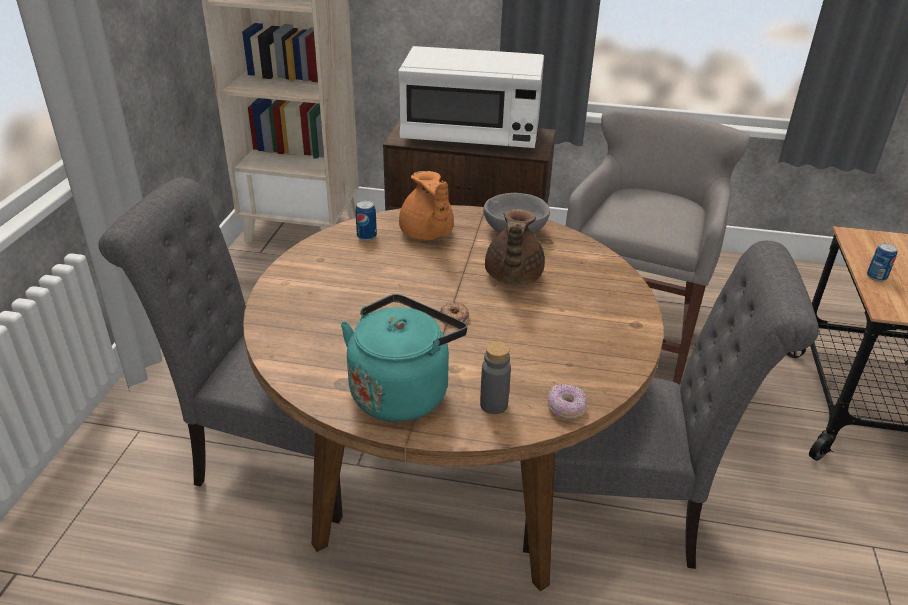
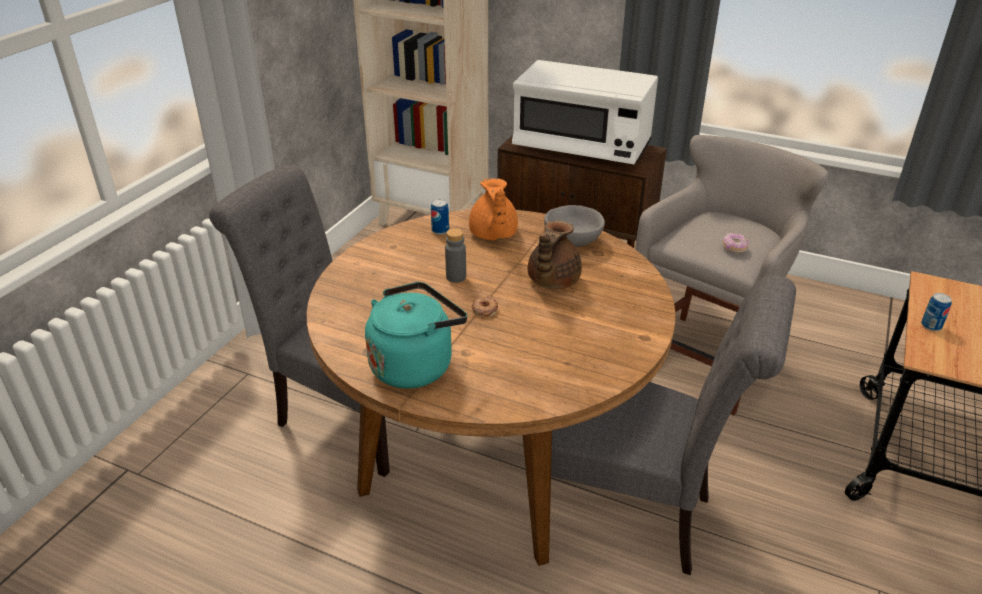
camera: 15 degrees right, 0 degrees up
(494, 405) = (486, 387): grey bottle -> grey bottle (456, 277)
(566, 408) = (546, 399): donut -> donut (734, 248)

